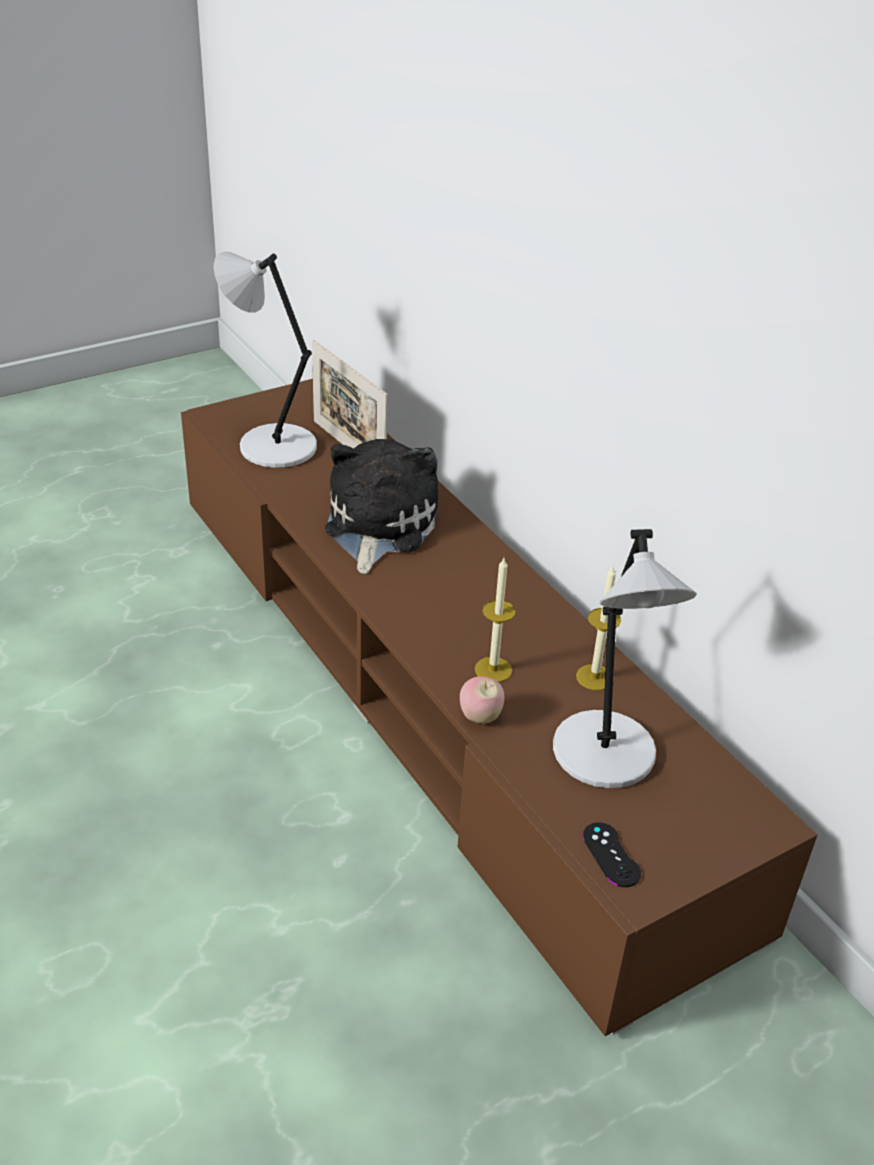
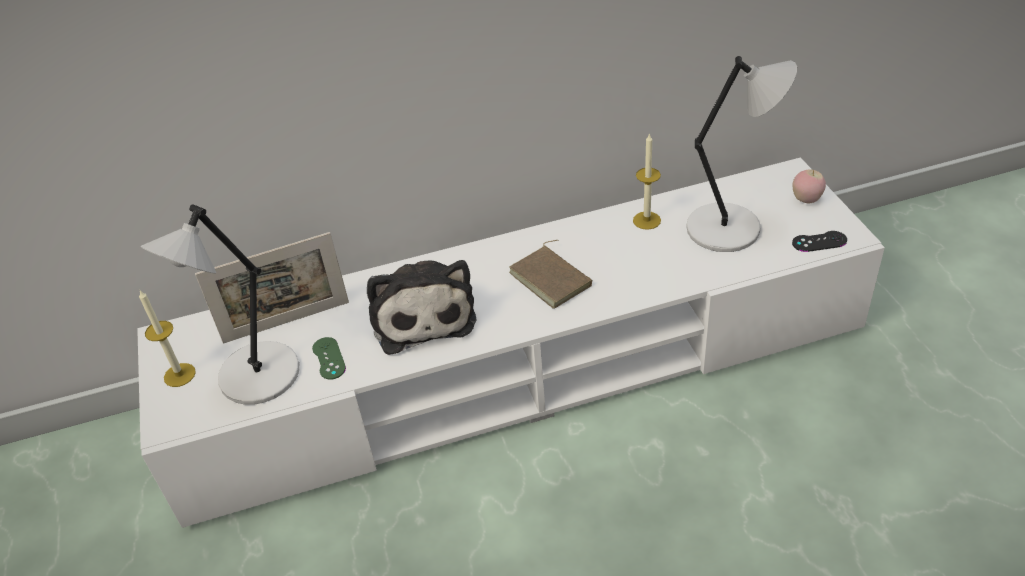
camera: 70 degrees left, 5 degrees up
(304, 481) = (329, 358): none -> green game controller
(377, 526) = (422, 314): plush toy -> plush toy turned 135 degrees counterclockwise
(432, 688) = (522, 369): brown tv stand -> white tv stand
(458, 609) = (552, 279): none -> brown book
(480, 717) = (682, 283): apple -> apple (806, 200)
(493, 669) = (630, 269): candle -> candle (179, 375)

